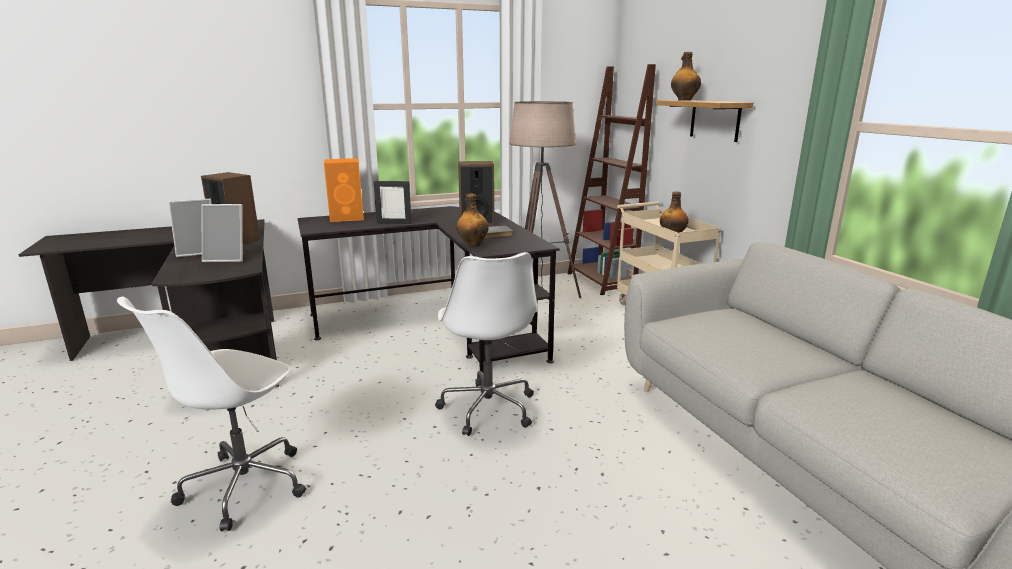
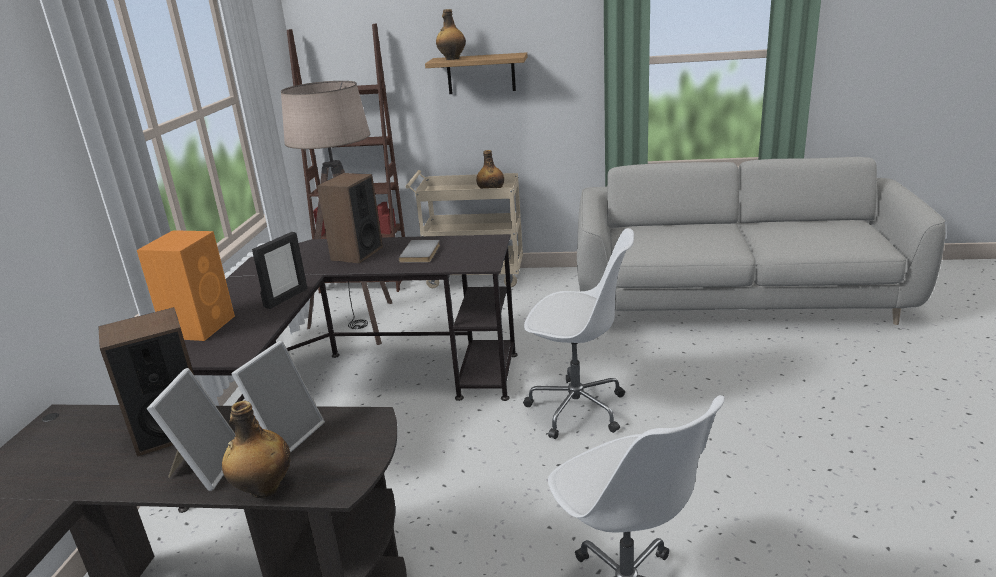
camera: 60 degrees left, 5 degrees up
(472, 244) = (451, 267): bottle -> bottle (263, 489)

